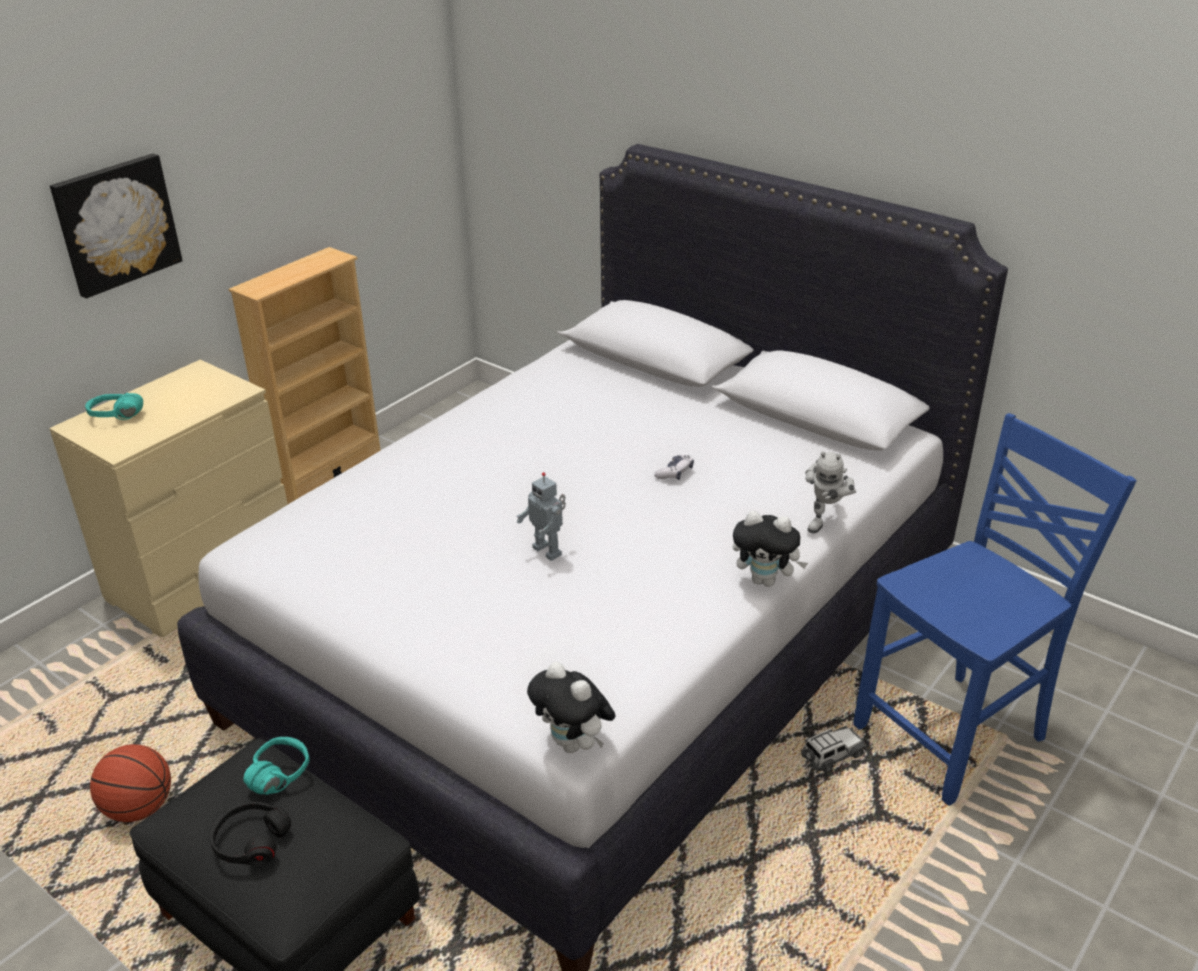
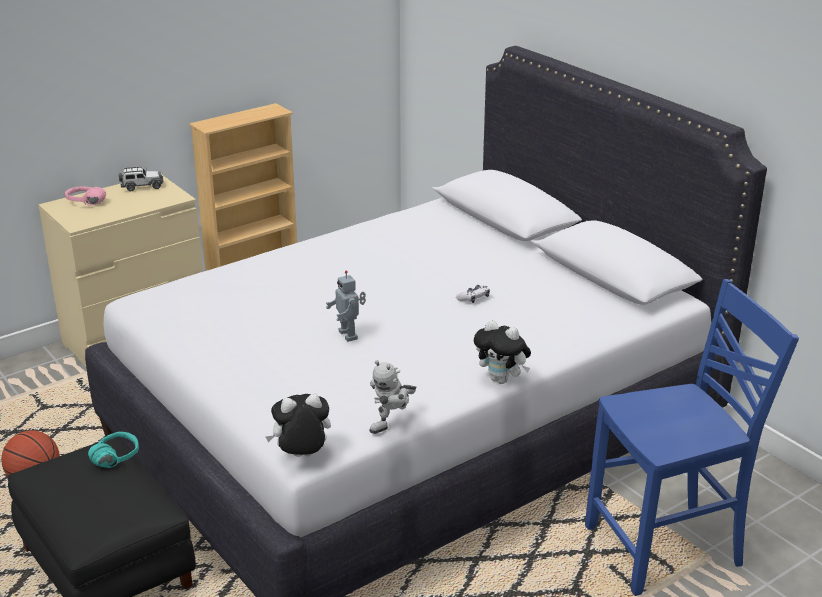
camera: 15 degrees right, 5 degrees down
(114, 420) = (83, 205): turquoise headphones -> pink headphones
(116, 224) = (108, 63): picture -> none
(250, 841) = (79, 493): black headphones -> none
(574, 744) = (301, 457): plush toy -> plush toy turned 105 degrees clockwise
(825, 521) = (572, 348): toy robot -> toy robot (393, 425)
(832, 756) = (557, 544): toy car -> toy car (142, 186)

